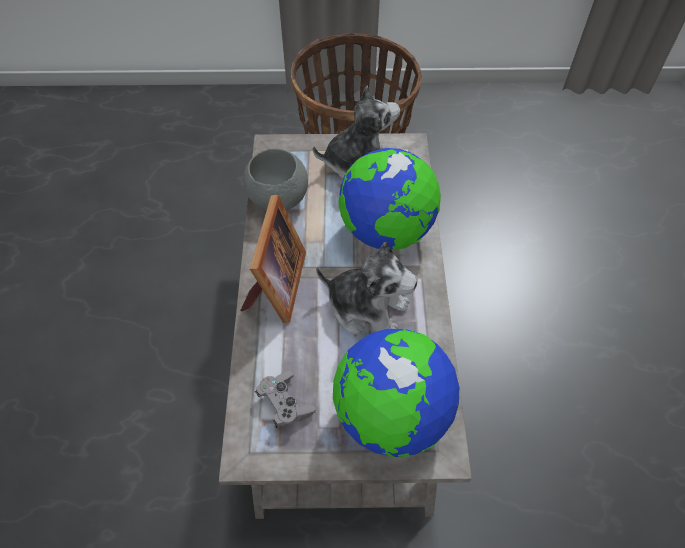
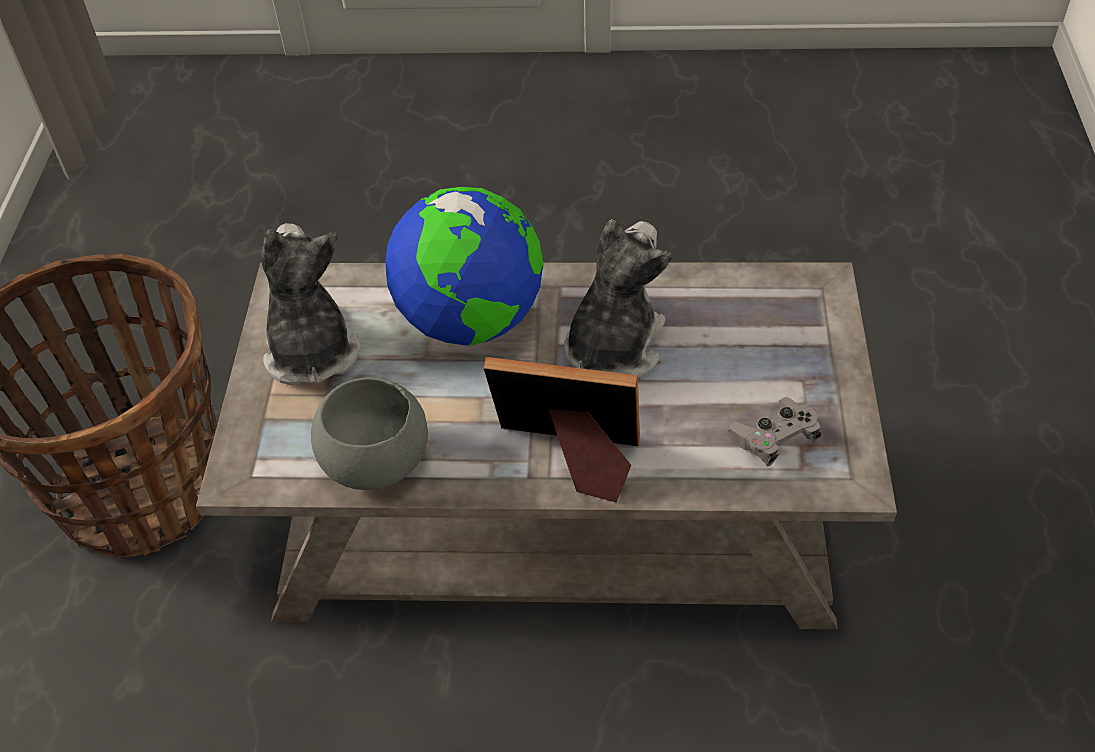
camera: 85 degrees left, 5 degrees down
(391, 416) = (781, 328): globe -> none

